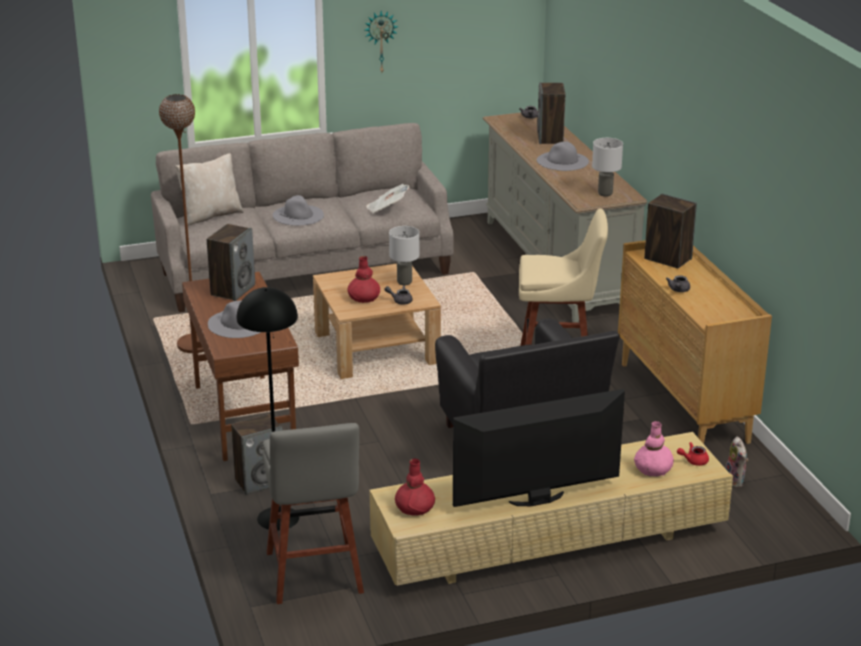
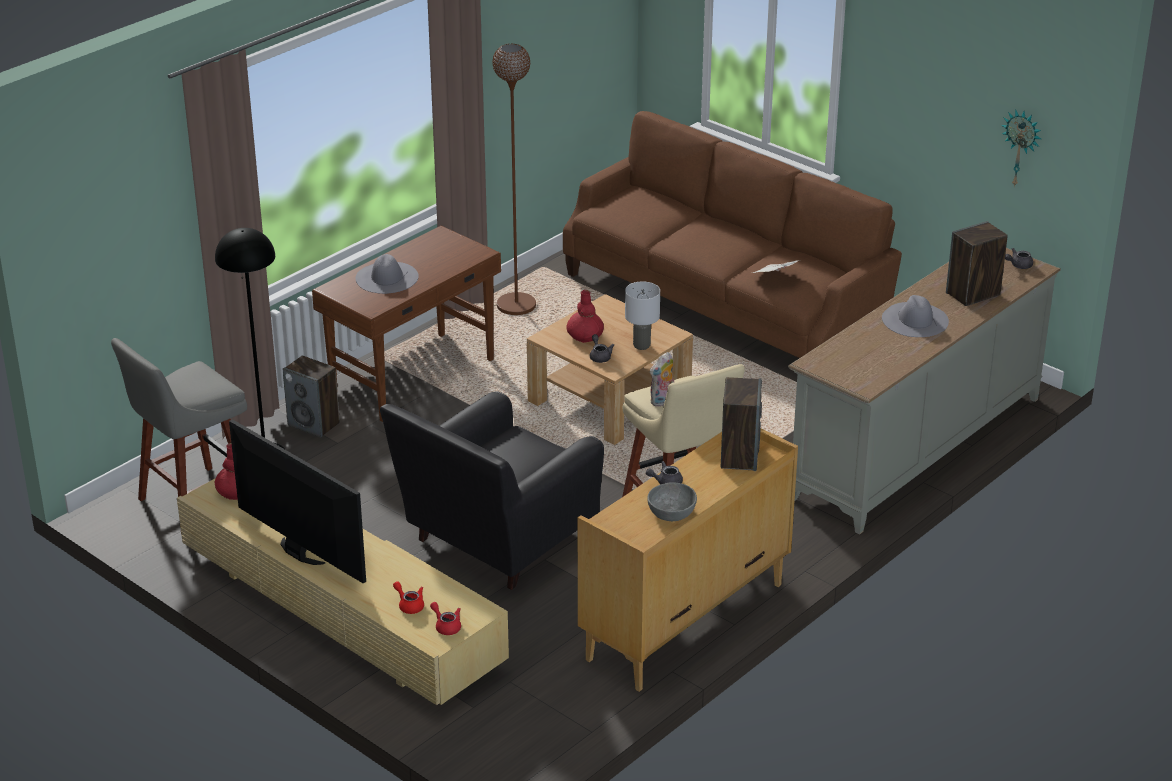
camera: 60 degrees right, 5 degrees up
(211, 215) = (649, 197): beige pillow -> none
(233, 290) = (448, 253): speaker -> none
(298, 215) = (703, 238): grey hat -> none
(304, 270) = (725, 305): grey sofa -> brown sofa
(380, 41) = (898, 95): wall clock -> wall clock (1021, 147)
(606, 194) = (853, 370): white table lamp -> none
(653, 469) = (409, 605): pink vase -> red teapot
(719, 298) = (671, 513): none -> grey bowl
(735, 481) = (548, 701): plush toy -> plush toy (663, 401)

